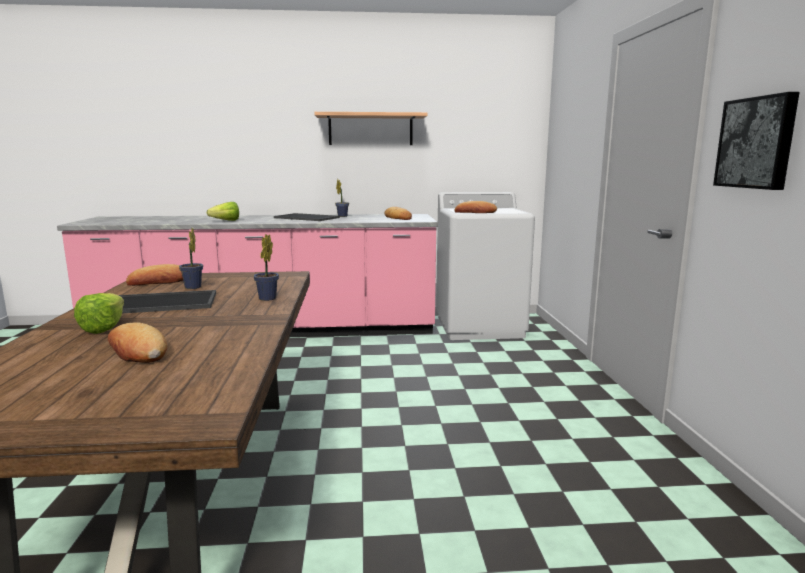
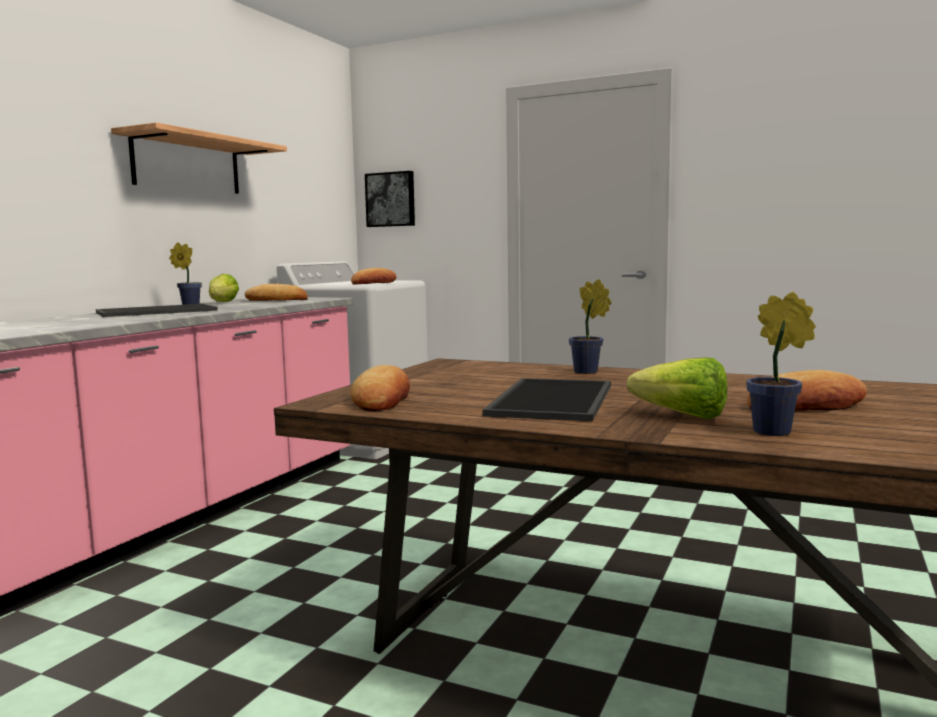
camera: 60 degrees left, 5 degrees down
(192, 288) = (466, 389): potted plant -> potted plant (777, 432)
(223, 221) = (55, 327): lettuce -> lettuce (220, 303)
(757, 143) = (743, 192): picture -> picture (391, 199)

